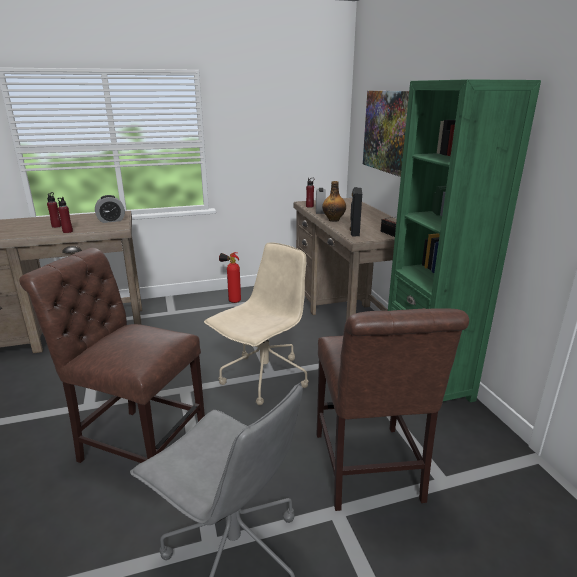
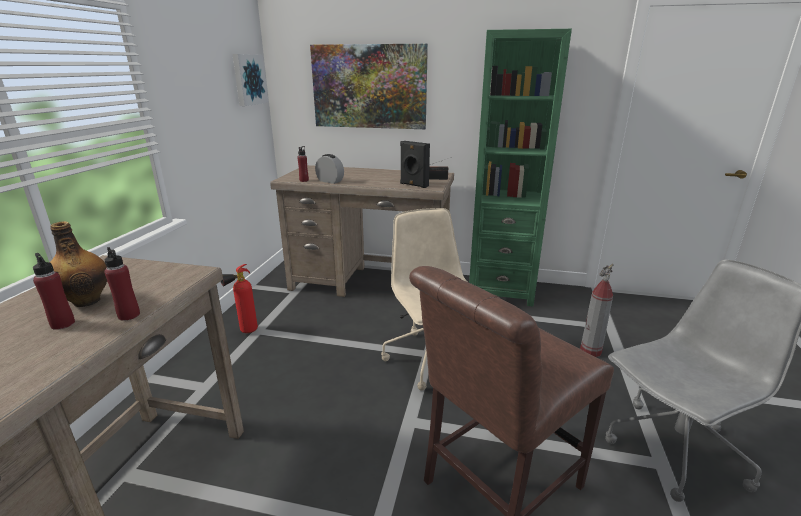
camera: 60 degrees left, 0 degrees up
(111, 220) = (137, 274): alarm clock -> none
(321, 119) = (248, 79): none -> picture
(334, 220) = (366, 183): bottle -> bottle (86, 301)
(368, 471) = (590, 351): brown chair -> fire extinguisher

